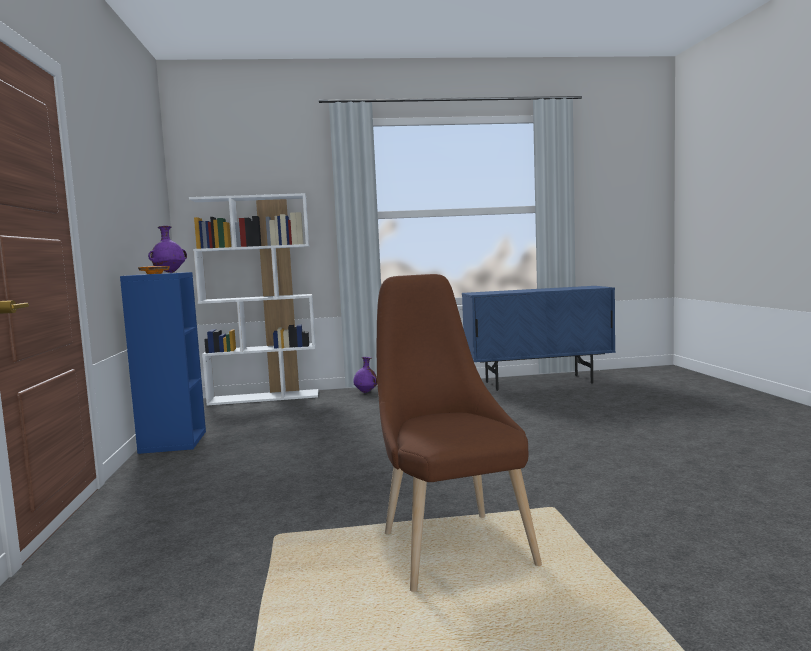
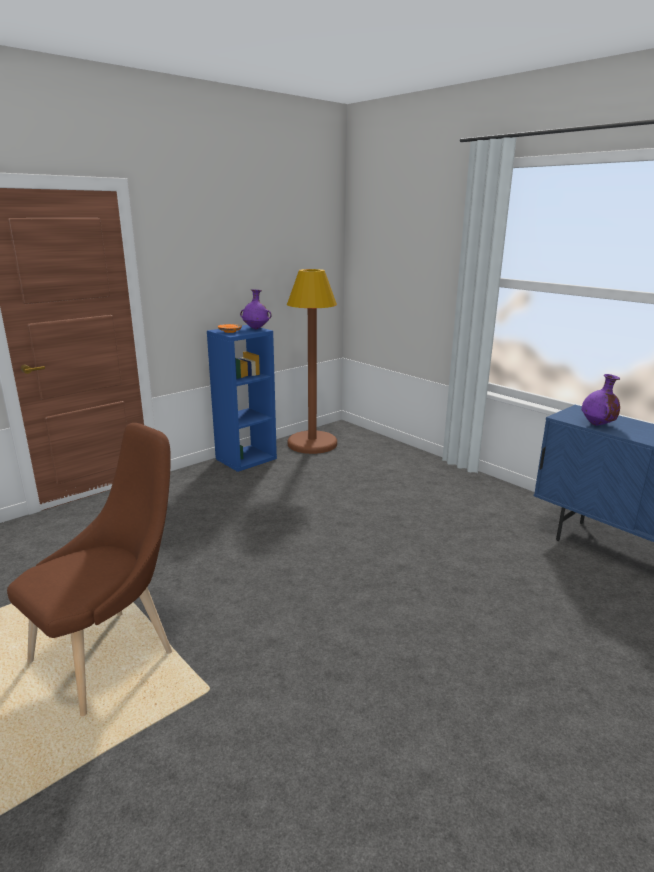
camera: 55 degrees right, 15 degrees up
(209, 415) = (312, 443): none -> brown floor lamp
(265, 397) = (379, 442): white bookcase -> none
(366, 392) = (449, 474): purple vase -> purple vase (597, 425)

